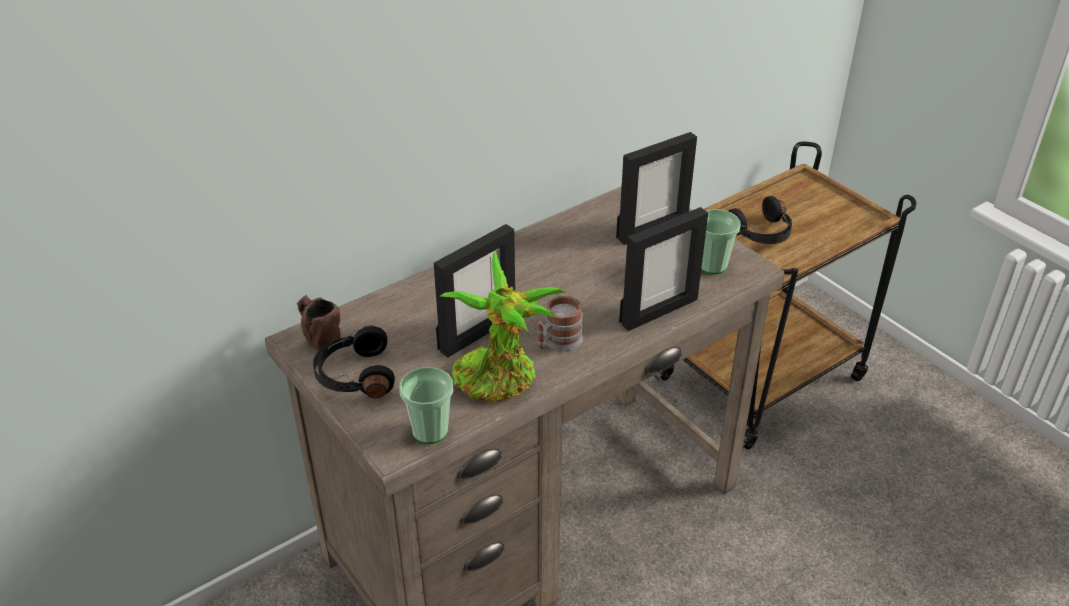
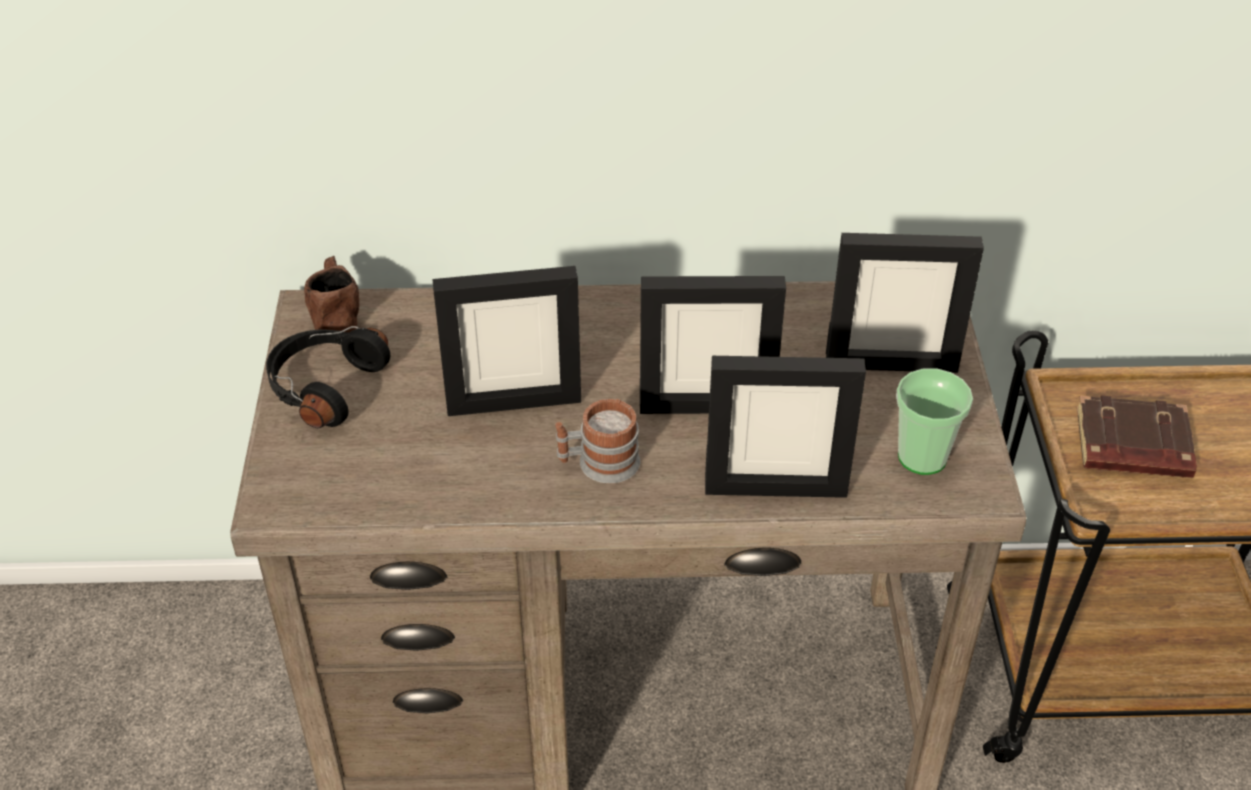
camera: 35 degrees right, 5 degrees up
(430, 431) = (336, 500): cup -> none
(499, 380) = (478, 477): potted plant -> none
(583, 288) = (706, 405): none -> picture frame
(761, 234) = (1131, 446): black headphones -> brown book

